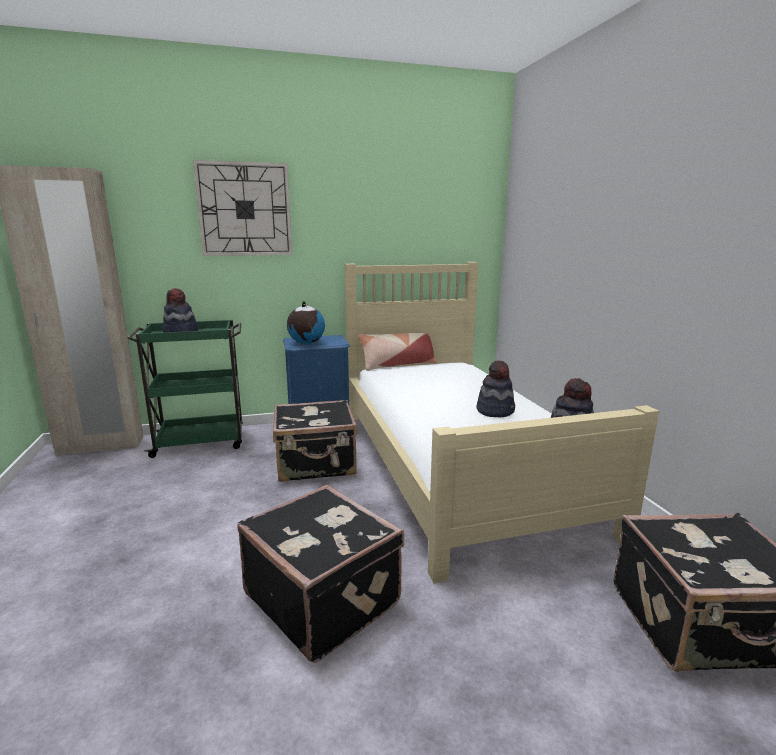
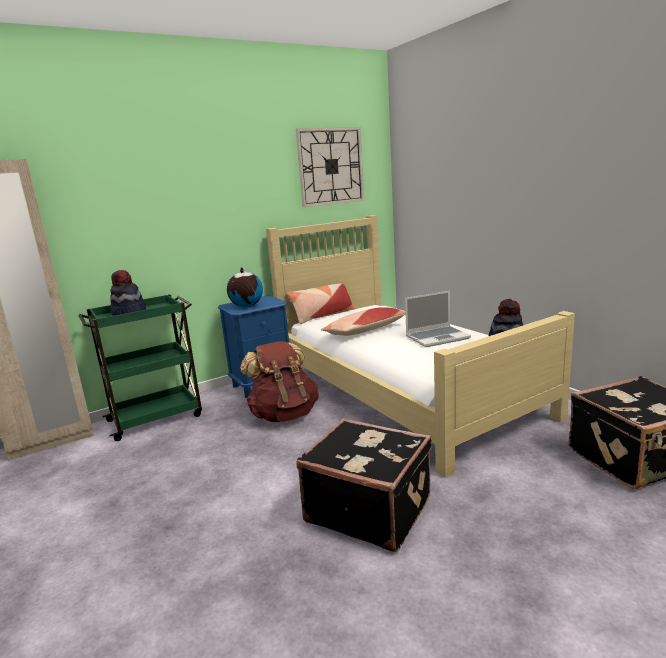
camera: 15 degrees left, 0 degrees up
(245, 209) = (171, 187): wall clock -> wall clock (331, 166)
(316, 464) = (284, 414): black suitcase -> brown backpack
(423, 389) = (365, 330): none -> pillow
(495, 411) = (437, 337): hat -> laptop

